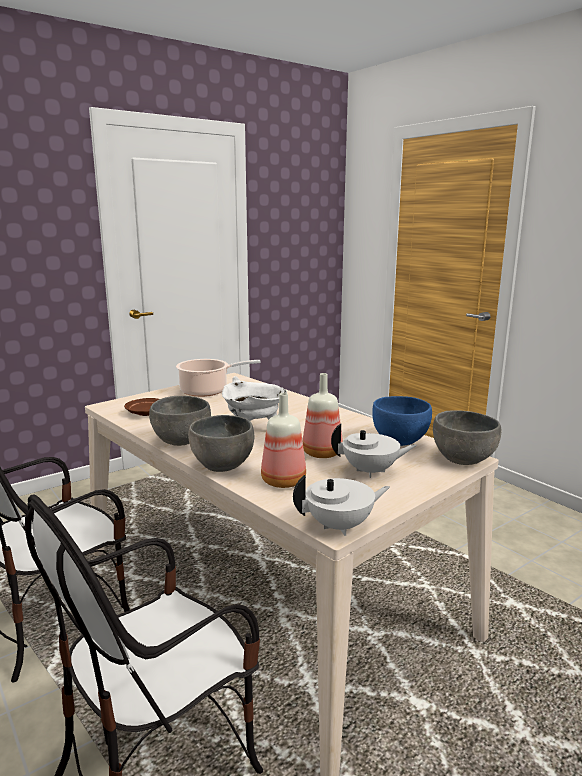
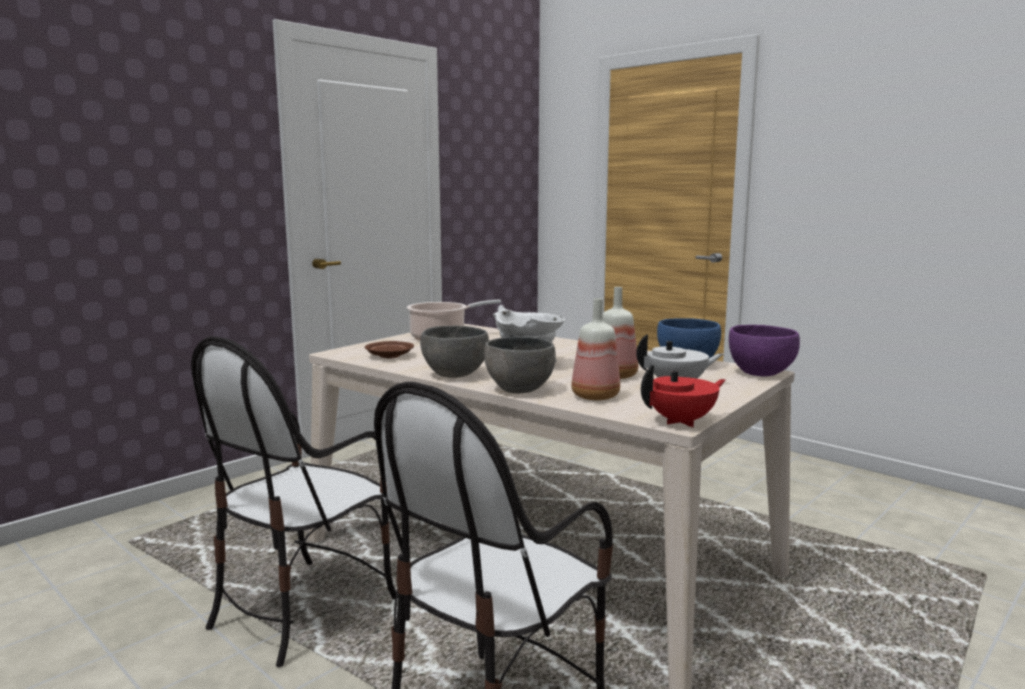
camera: 10 degrees left, 5 degrees down
(340, 526) = (682, 421): white teapot -> red teapot
(462, 460) = (760, 373): grey bowl -> purple bowl

